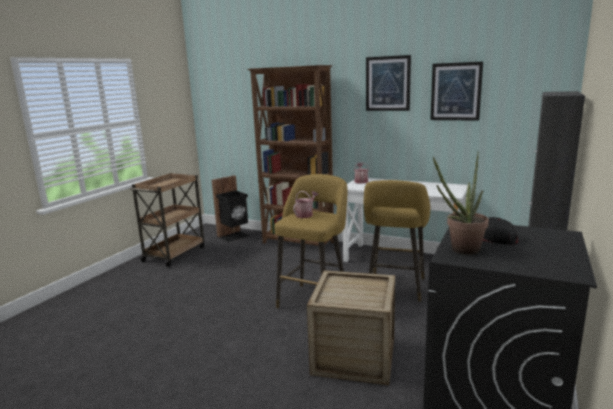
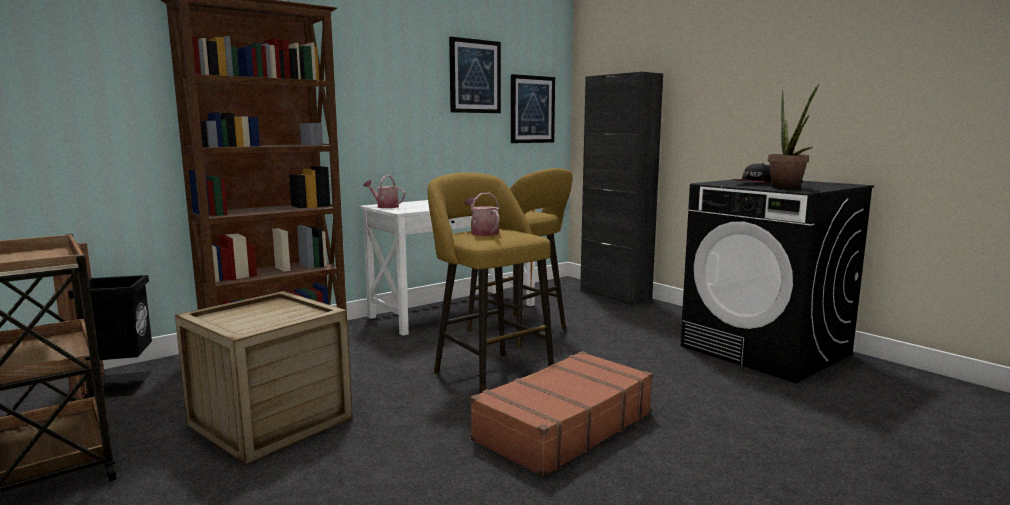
camera: 65 degrees left, 5 degrees down
(263, 338) = (563, 426): none -> brown suitcase
(354, 356) = (654, 383): crate -> crate (270, 422)
(388, 83) = (395, 58): picture -> picture (532, 109)

